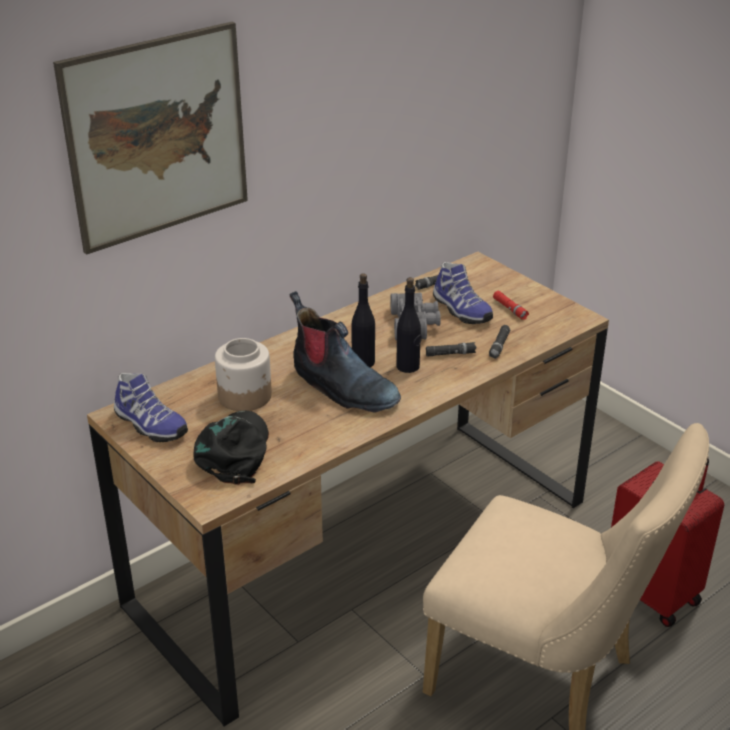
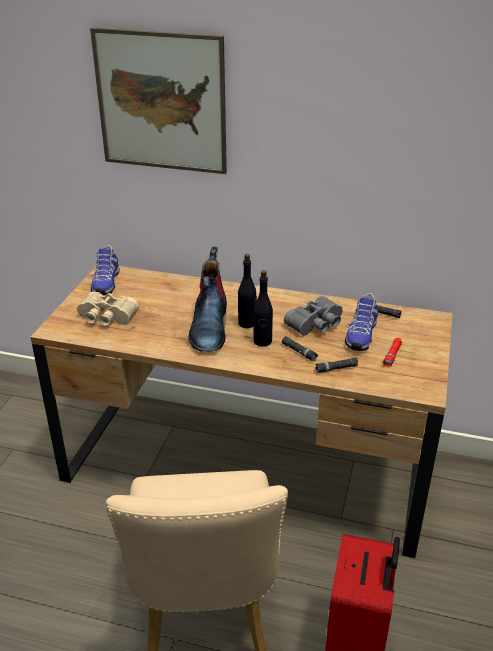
camera: 55 degrees right, 0 degrees up
(234, 451) = (106, 318): black cap -> beige binoculars
(245, 396) = (164, 299): jar -> none

